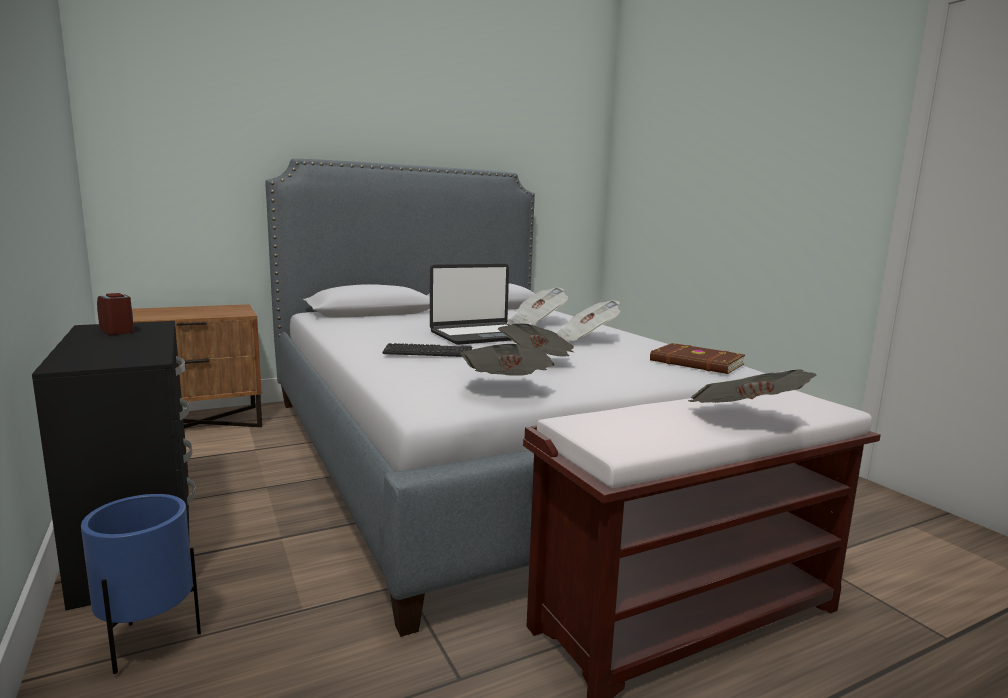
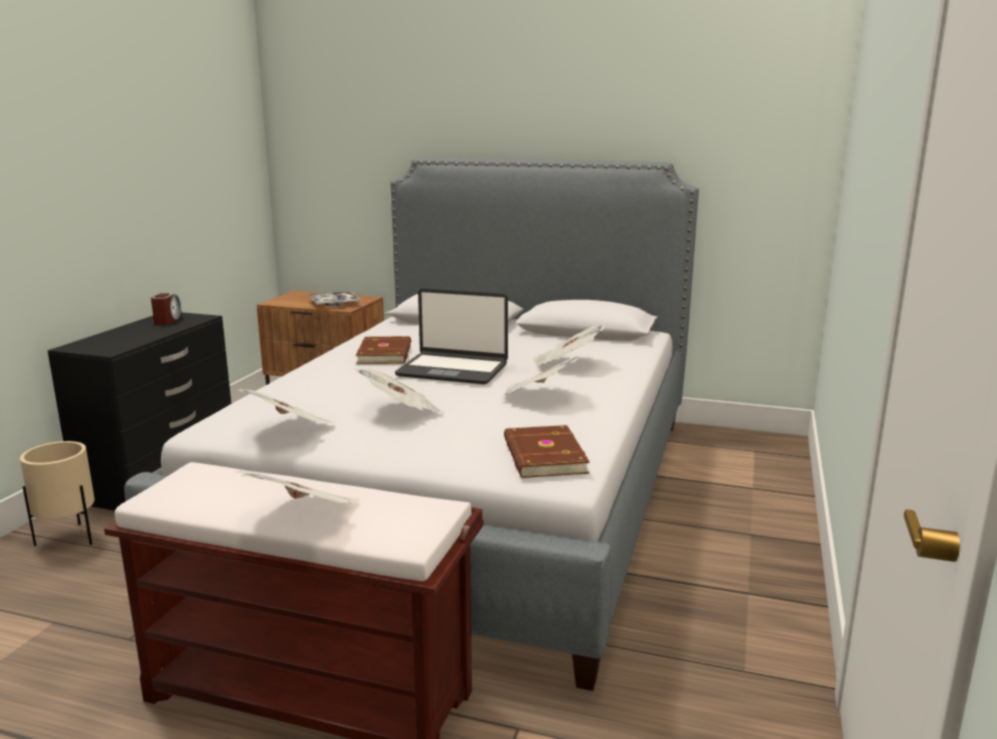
camera: 45 degrees right, 5 degrees up
(150, 643) = (69, 538): blue planter -> beige planter
(218, 312) = (334, 304): none -> tray
(393, 335) = (386, 354): none -> brown book
(428, 352) = (344, 379): keyboard -> none

